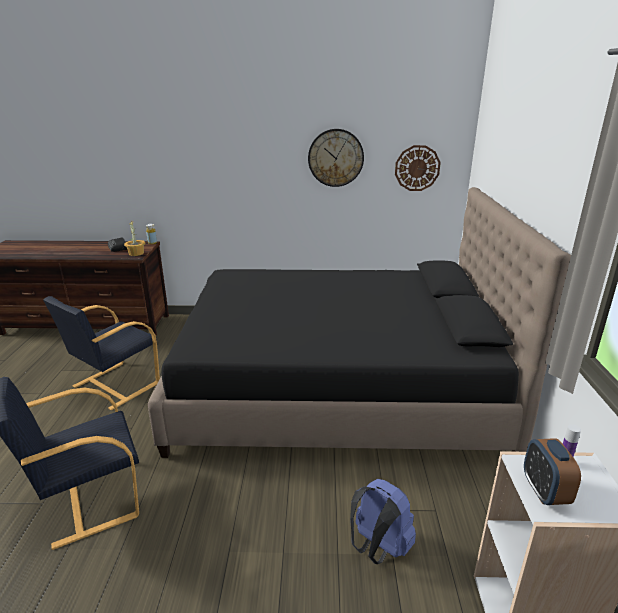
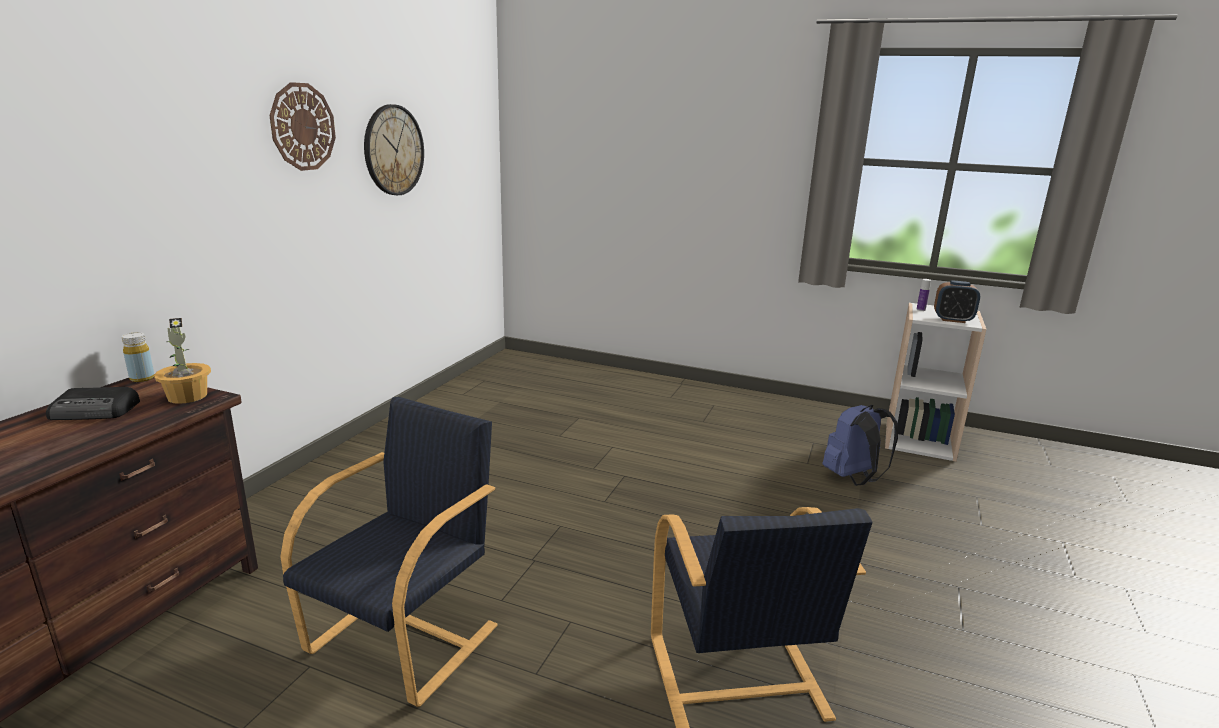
camera: 70 degrees left, 5 degrees down
(114, 385) = (406, 637): black armchair -> black armchair turned 120 degrees counterclockwise
(336, 388) = (595, 440): black bed -> none
(417, 168) = (465, 159): wall clock -> wall clock (302, 127)

